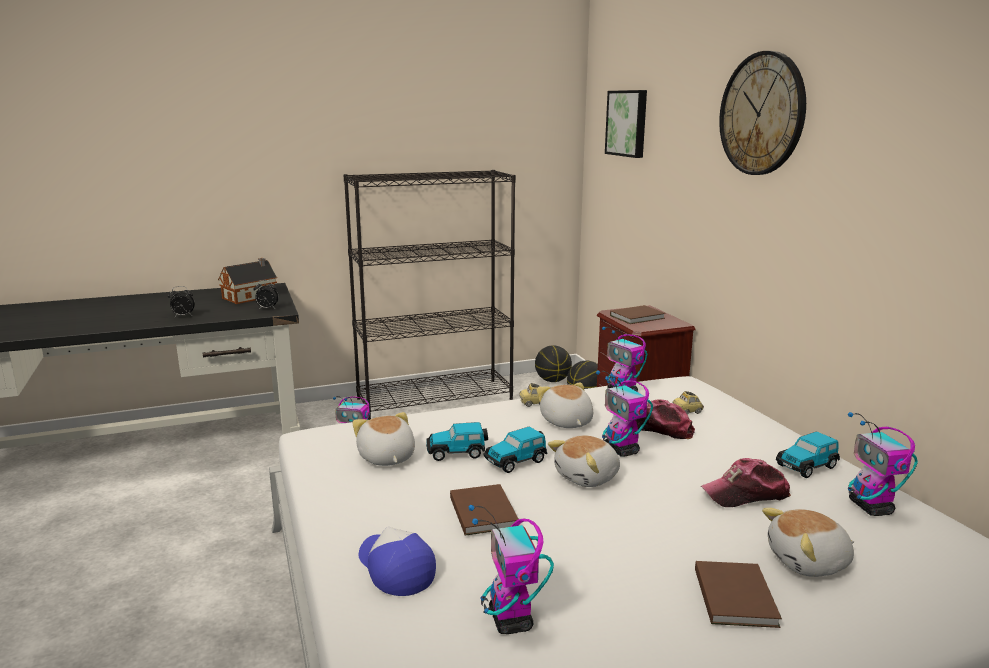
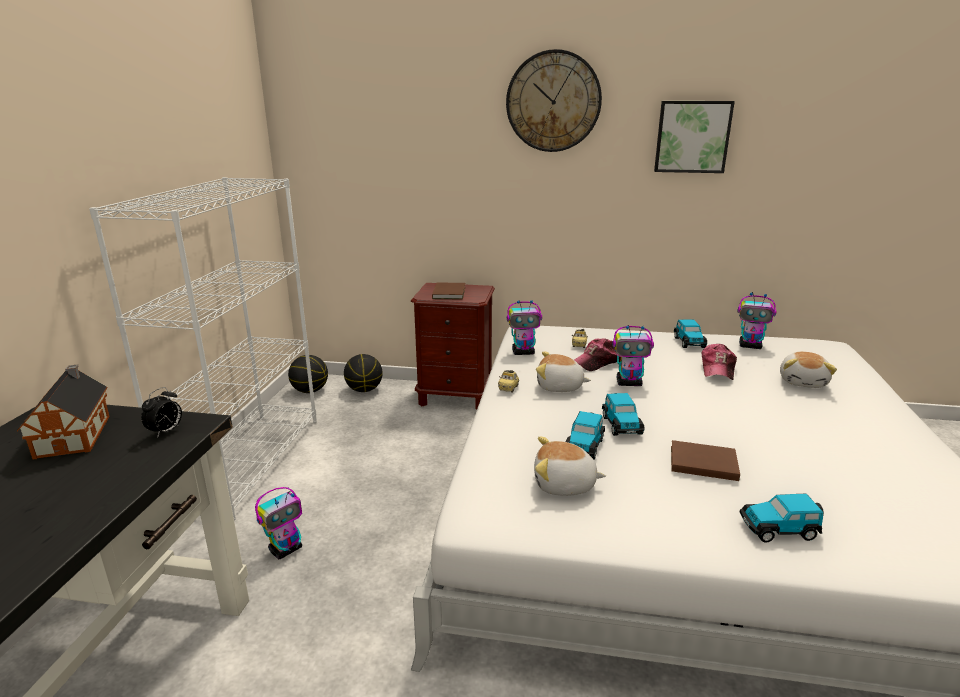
camera: 60 degrees left, 5 degrees up
(183, 316) = (70, 508): alarm clock -> none
(395, 568) = (780, 529): cap -> toy car
(435, 398) = (249, 461): black bookcase -> white bookcase
(511, 621) = (859, 495): toy robot -> none
(588, 477) = (666, 407): plush toy -> none
(628, 123) = (356, 114): picture -> picture (692, 137)
(735, 595) = (834, 413): brown book -> none

